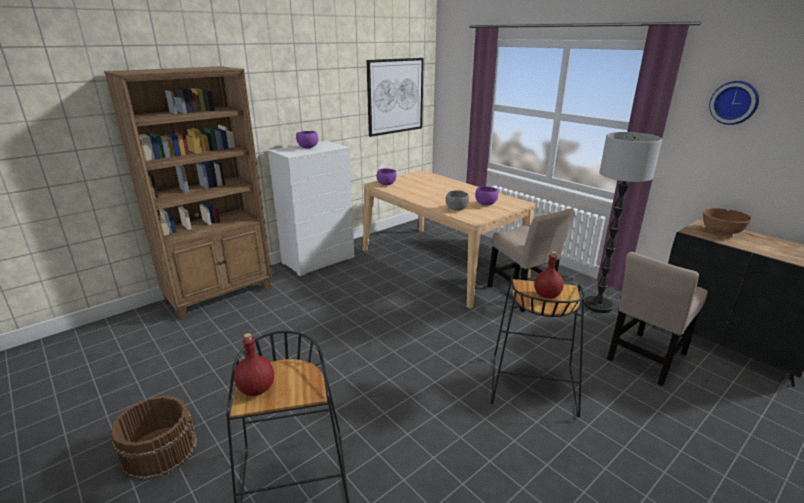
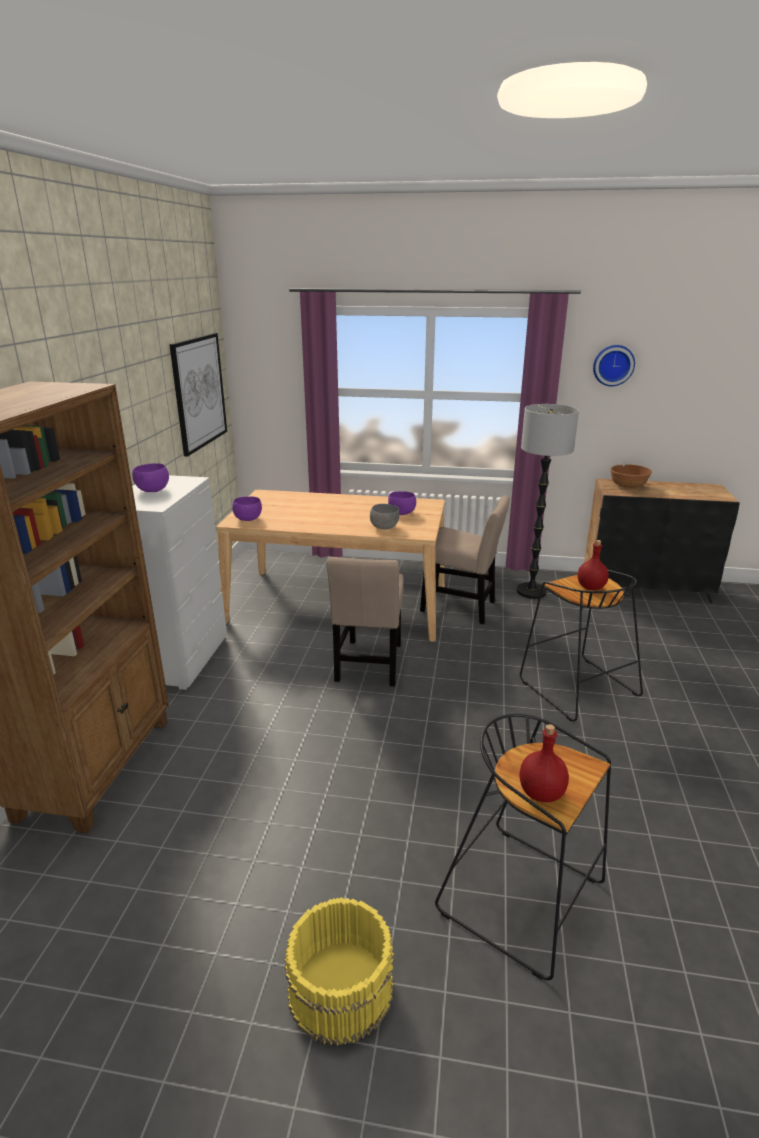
camera: 40 degrees left, 0 degrees up
(160, 450) = (339, 987): brown bucket -> yellow bucket
(646, 359) = (617, 624): beige chair -> beige chair (369, 665)

